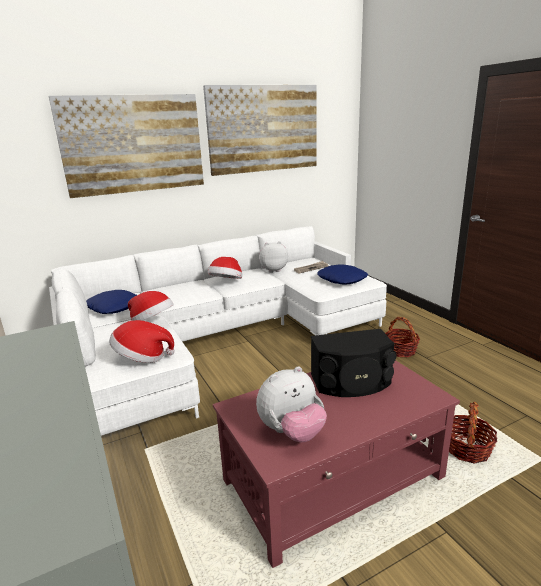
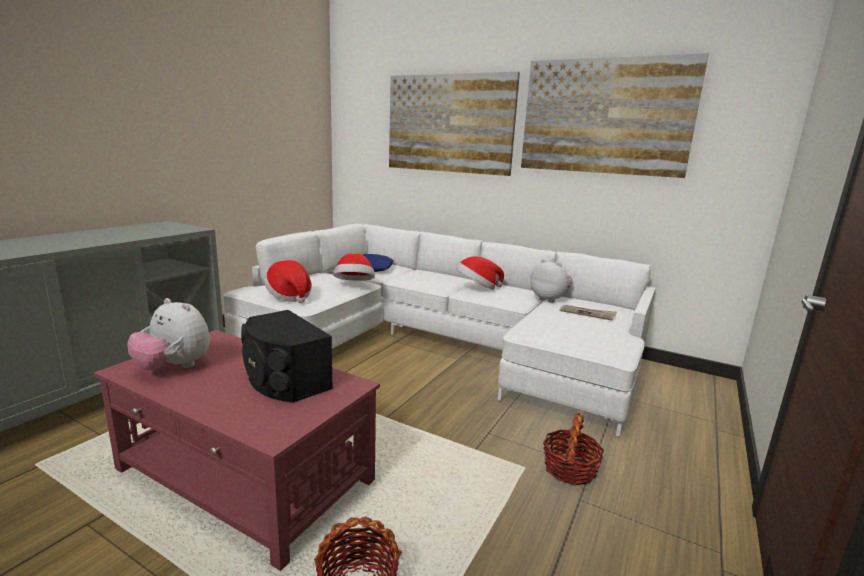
camera: 55 degrees right, 5 degrees down
(342, 279) = (584, 335): blue pillow -> none

